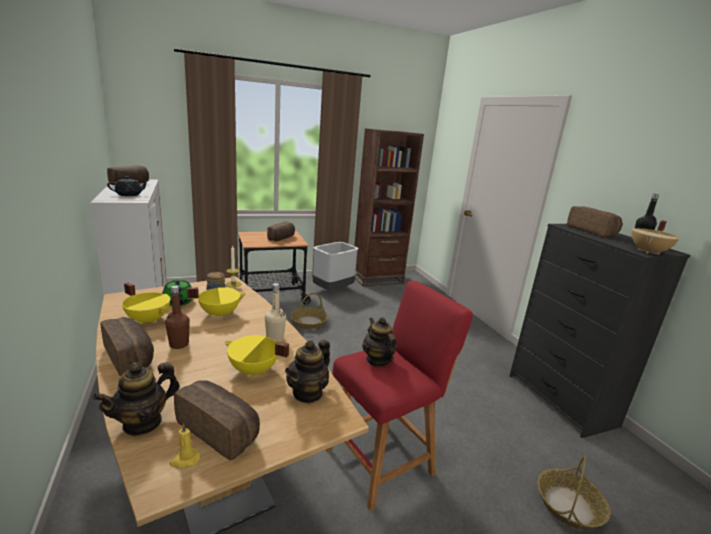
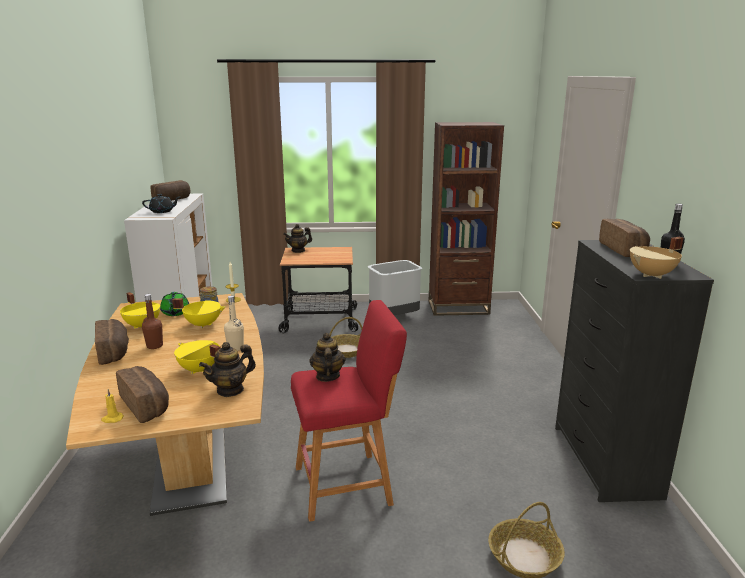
camera: 20 degrees right, 0 degrees up
(142, 422) = (98, 394): teapot -> teapot (298, 250)
(282, 238) = (328, 255): bread -> none

